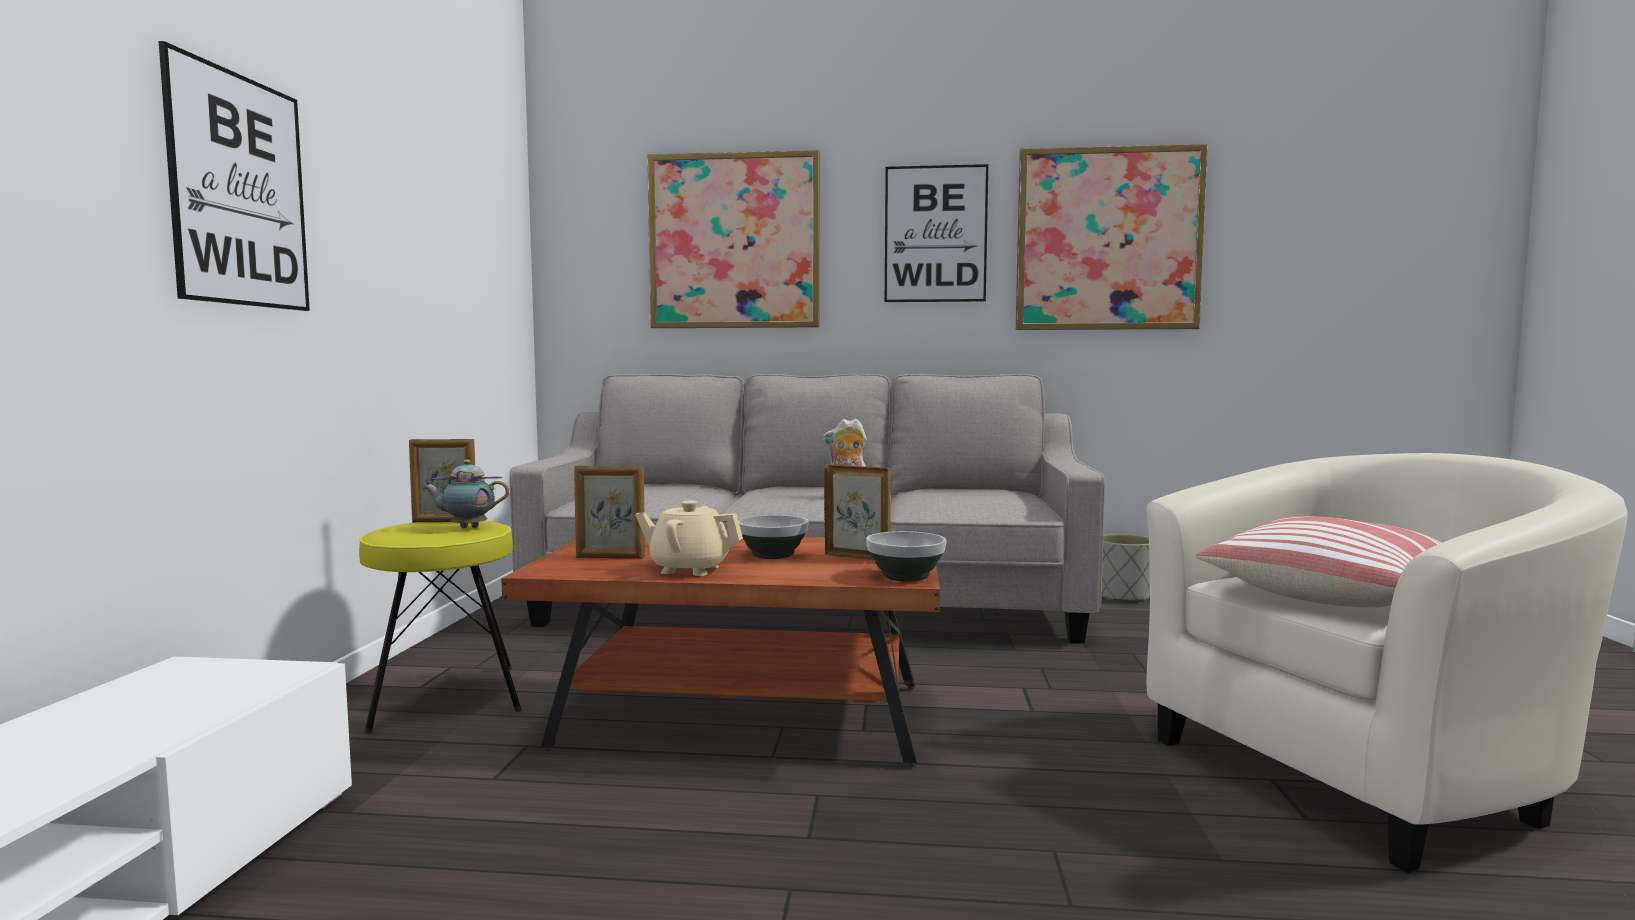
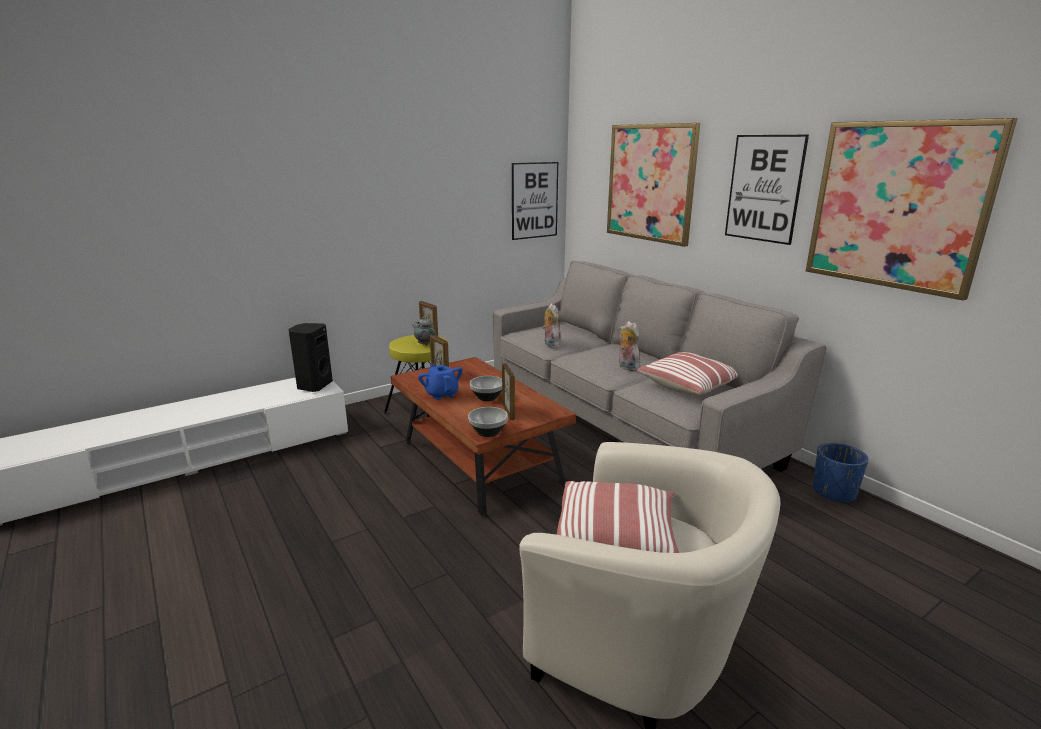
camera: 50 degrees right, 15 degrees up
(219, 679) = (313, 386): none -> black speaker
(240, 190) = (355, 203): picture -> picture (534, 200)
(677, 502) = (550, 345): none -> plush toy
(689, 569) = (441, 394): beige teapot -> blue teapot
(959, 495) = (689, 385): none -> pillow
(1123, 596) = (834, 493): grey planter -> blue planter

